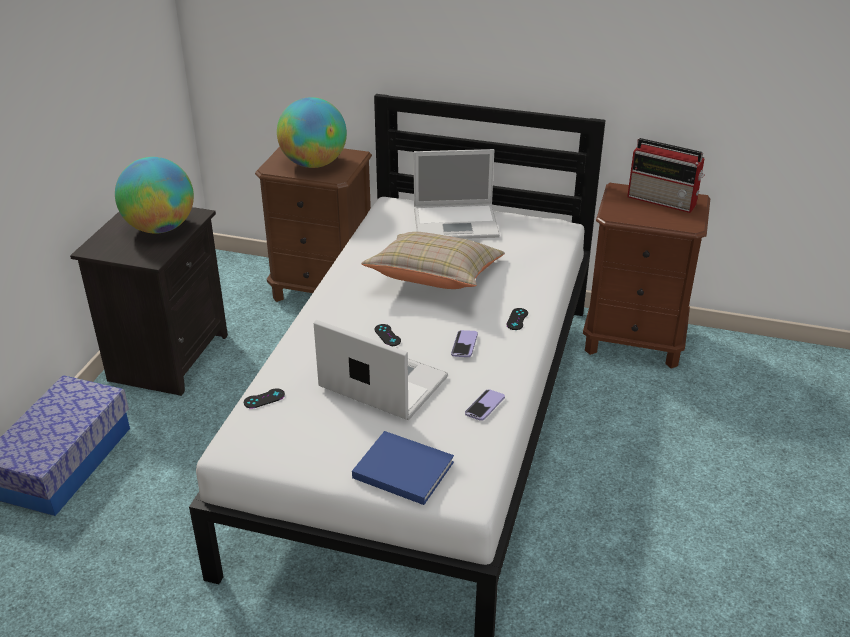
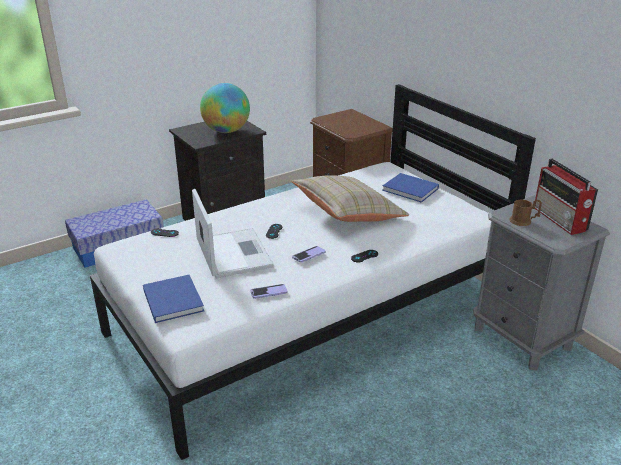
camera: 40 degrees right, 5 degrees down
(314, 164) = (348, 124): globe -> none
(457, 222) = (411, 190): laptop -> blue book
(634, 341) = (522, 338): brown nightstand -> grey nightstand
(638, 215) = (523, 221): none -> brown mug

